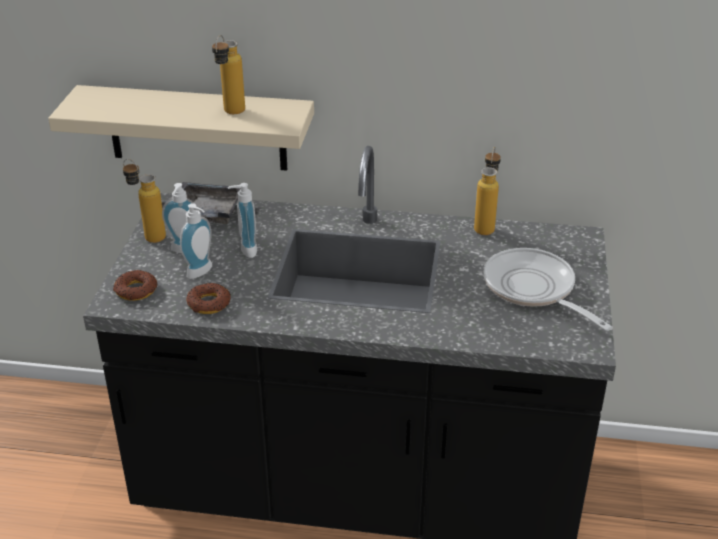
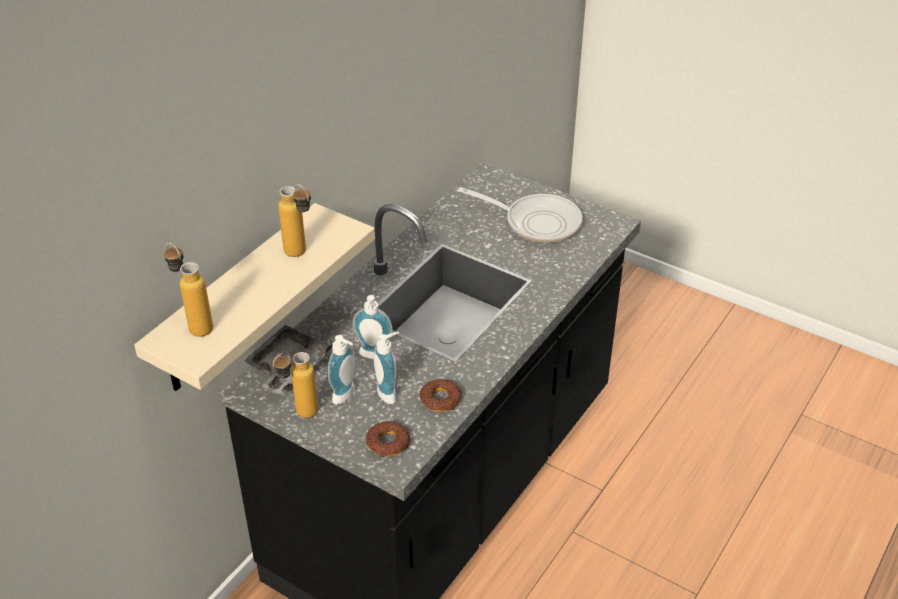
camera: 65 degrees left, 5 degrees up
(485, 226) = (438, 214): bottle -> bottle (194, 325)
(533, 289) = (536, 222): frying pan -> frying pan turned 150 degrees counterclockwise

